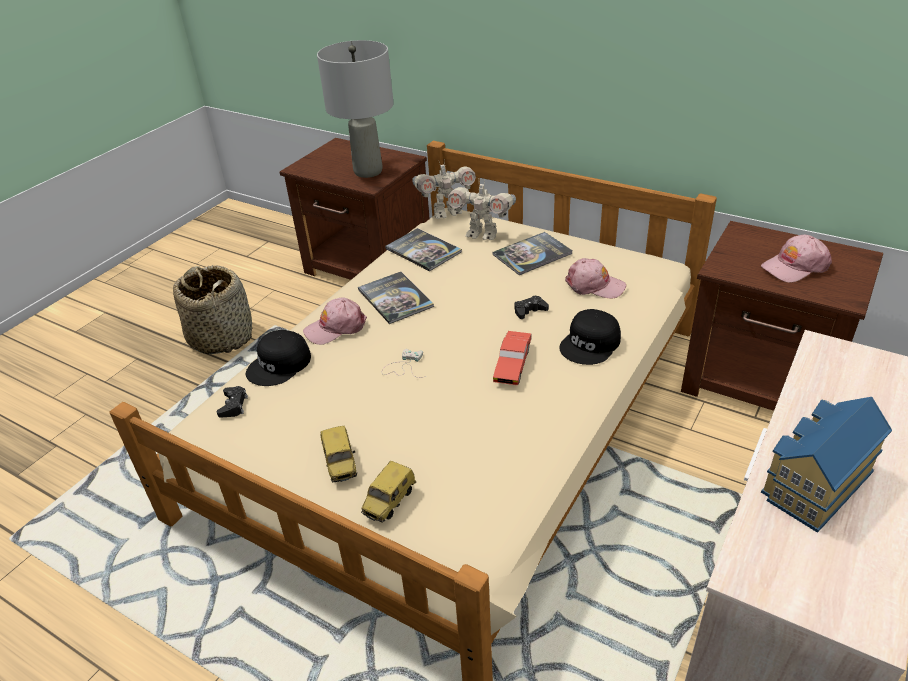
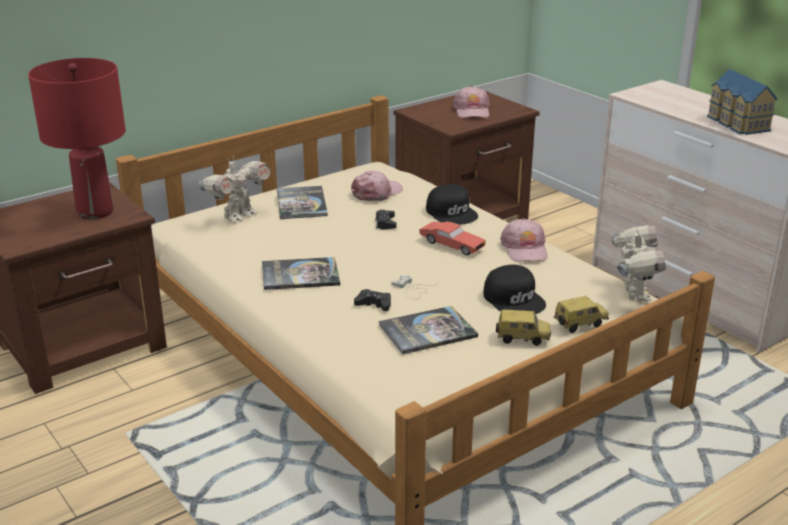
camera: 70 degrees left, 10 degrees down
(222, 337) = (100, 480): basket -> none
(233, 405) = (396, 385): black game controller -> black game controller (374, 304)
(280, 365) = (351, 351): black cap -> black cap (514, 299)
(335, 328) = (317, 312): pink cap -> pink cap (525, 249)
(368, 171) = (95, 212): grey table lamp -> red table lamp
(390, 503) = (580, 324): toy car -> toy car turned 75 degrees counterclockwise
(423, 250) = (230, 247): book -> book (427, 331)
(446, 213) = (170, 224): toy robot -> toy robot (633, 293)

